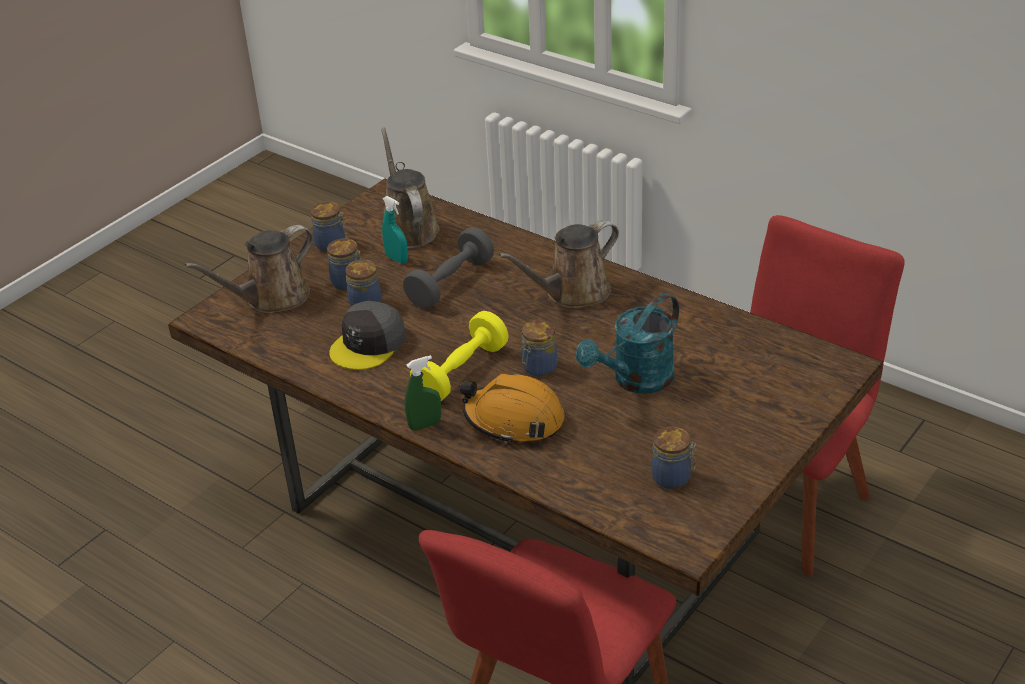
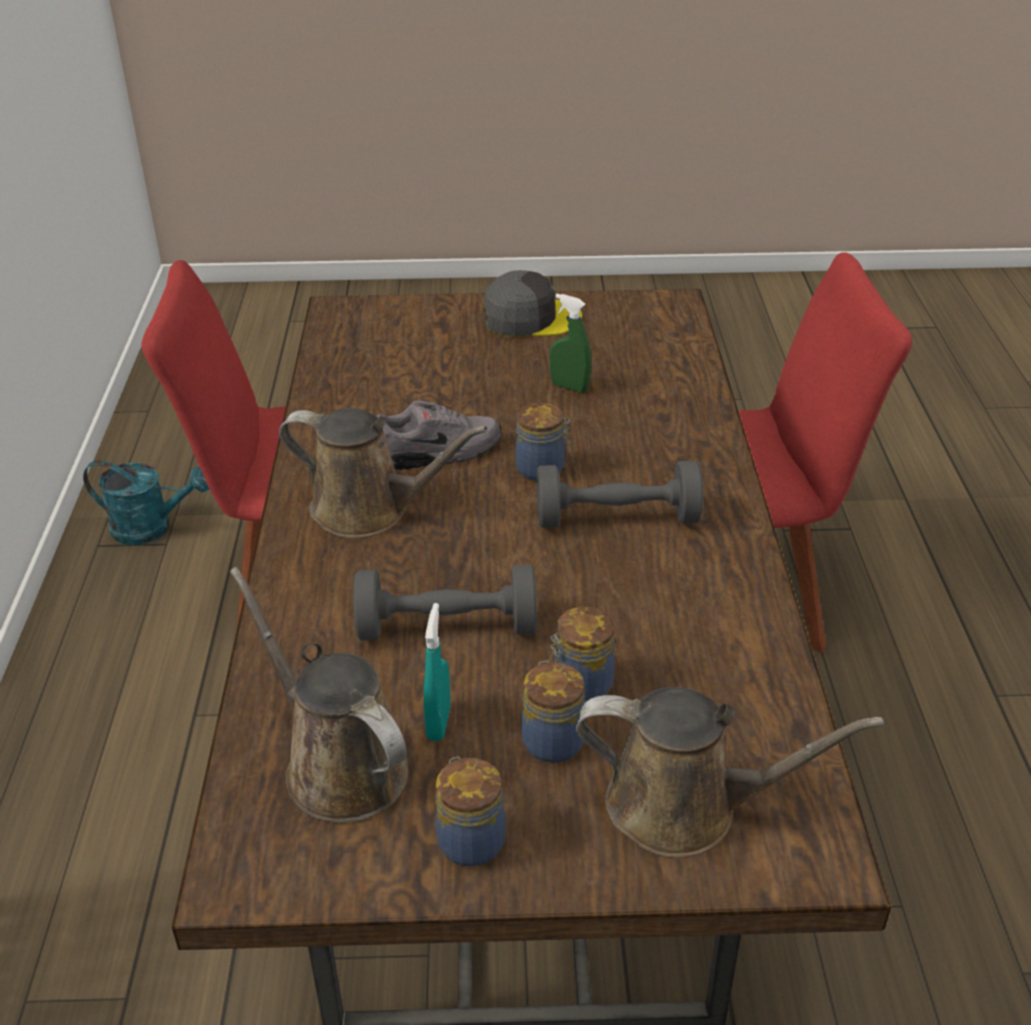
camera: 130 degrees left, 0 degrees up
(369, 344) = (659, 625): grey cap -> grey cap (530, 318)
(408, 228) = (338, 765): brown watering can -> brown watering can turned 105 degrees clockwise
(425, 425) = (730, 498): green spray bottle -> green spray bottle (569, 387)
(461, 372) = (617, 518): yellow dumbbell -> grey dumbbell
(514, 419) = (644, 446): orange hard hat -> none
(600, 337) = (438, 453): none -> grey shoe
(636, 381) = (491, 402): turquoise watering can -> turquoise watering can (152, 528)
(673, 478) = (605, 335): jar -> none

